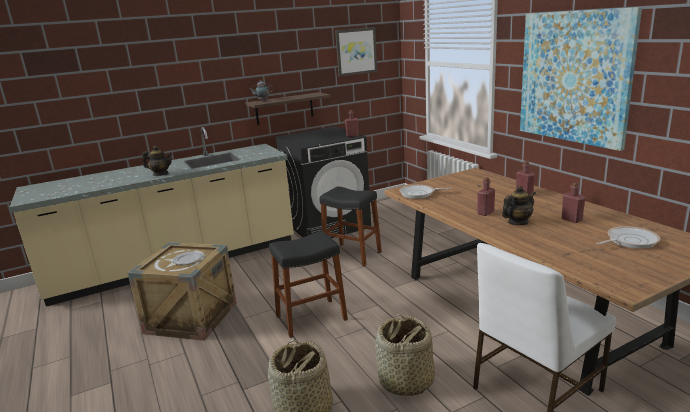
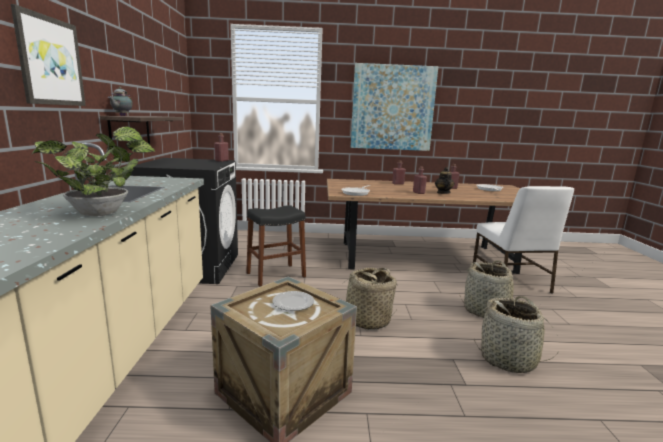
camera: 65 degrees left, 5 degrees down
(161, 174) = (104, 213): teapot -> potted plant
(311, 317) = (367, 320): black stool -> basket
(356, 51) = (169, 77): picture -> picture (50, 61)

